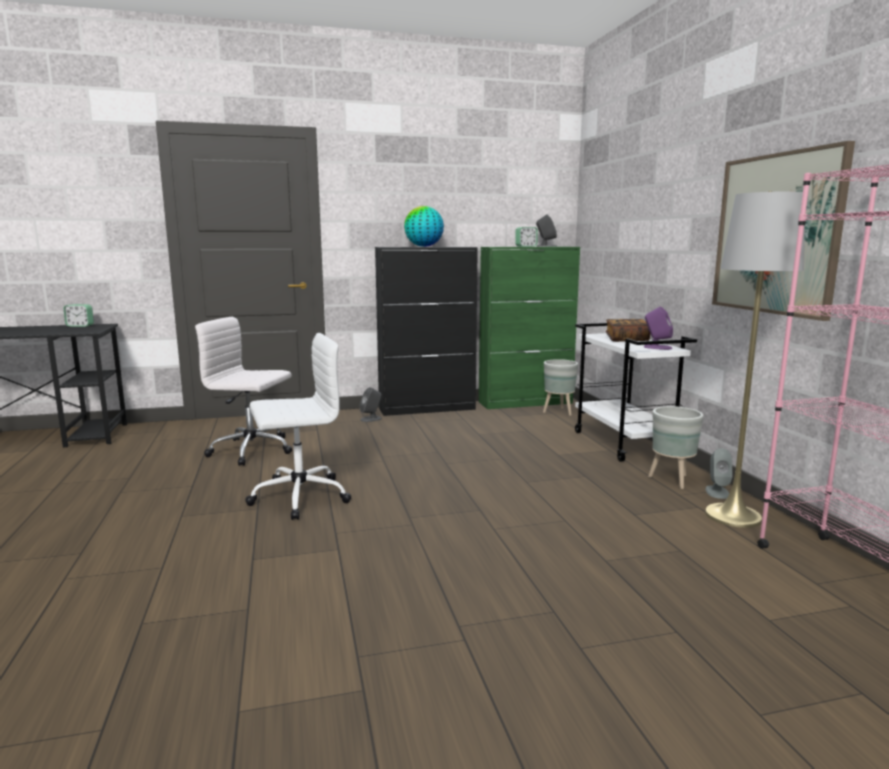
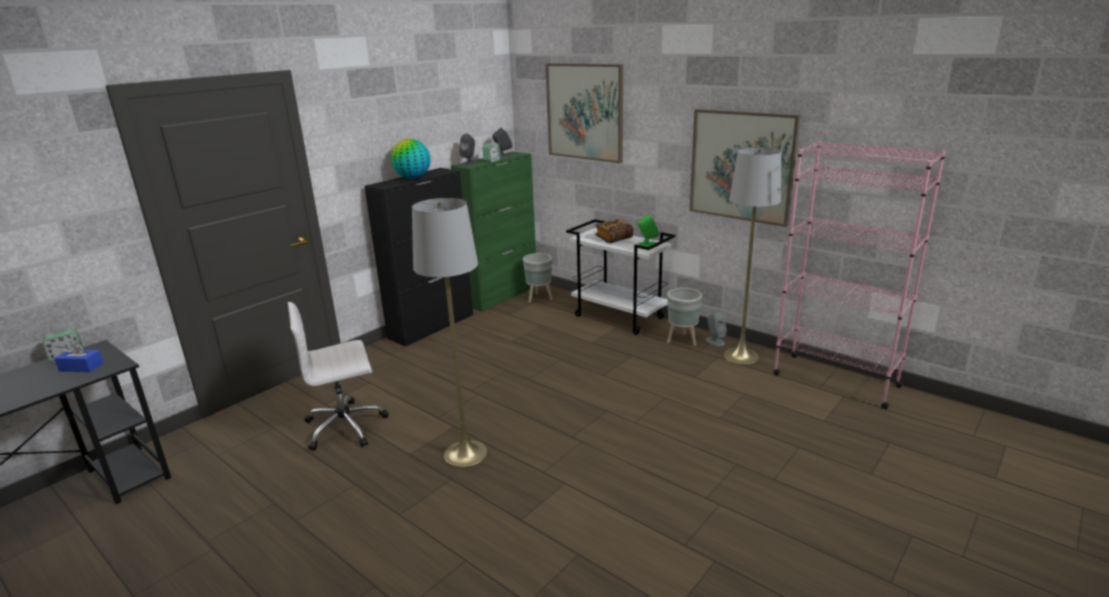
camera: 35 degrees left, 10 degrees up
(73, 329) = (81, 367): none -> blue tissue box
(298, 497) = (466, 454): white office chair -> grey floor lamp
(371, 419) = (400, 353): grey speaker -> grey speaker (469, 163)
(629, 191) = (585, 112): none -> picture
(657, 347) = (648, 244): purple speaker -> green speaker

